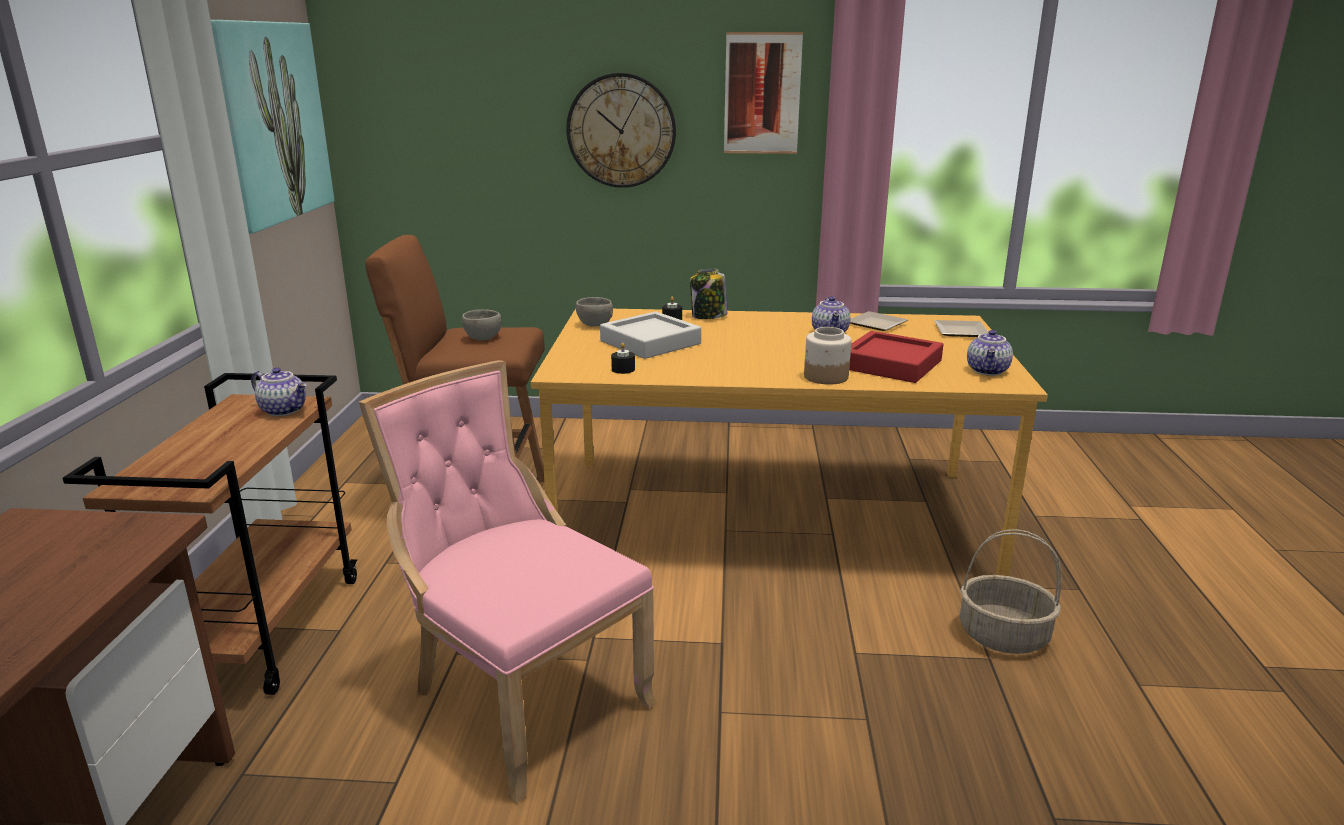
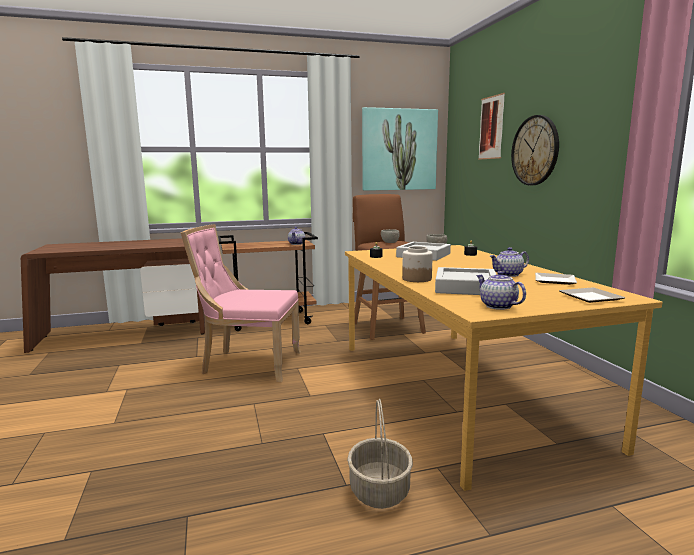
camera: 70 degrees right, 10 degrees down
(521, 699) = (248, 364): pink chair -> pink chair turned 105 degrees counterclockwise
(708, 316) = (490, 257): jar -> none
(762, 94) = (606, 118): picture -> picture (491, 127)
(891, 364) = (465, 287): red tray -> grey tray
(988, 371) = (497, 306): teapot -> teapot turned 60 degrees clockwise

